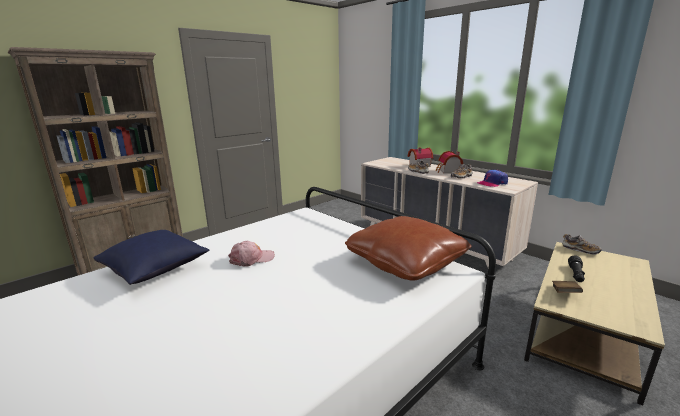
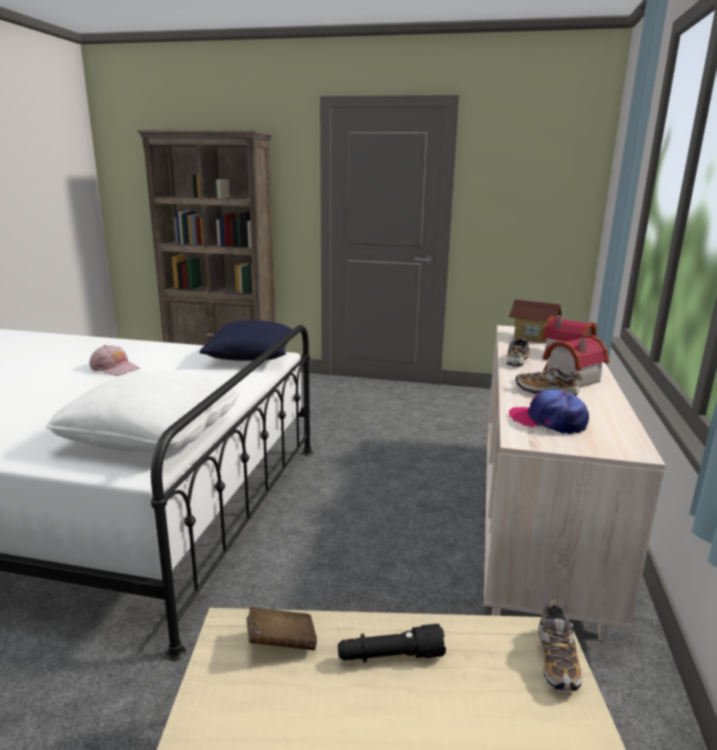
camera: 55 degrees right, 0 degrees up
(155, 269) = (72, 347): blue pillow -> blue pillow (252, 358)
(389, 163) = (533, 338): none -> toy house
(406, 262) = (153, 435): brown pillow -> white pillow

